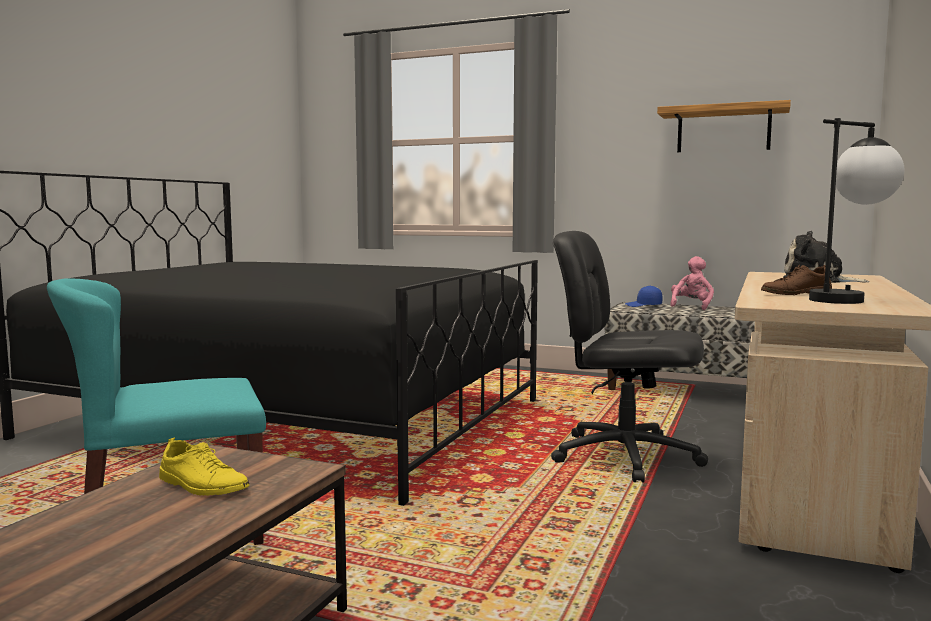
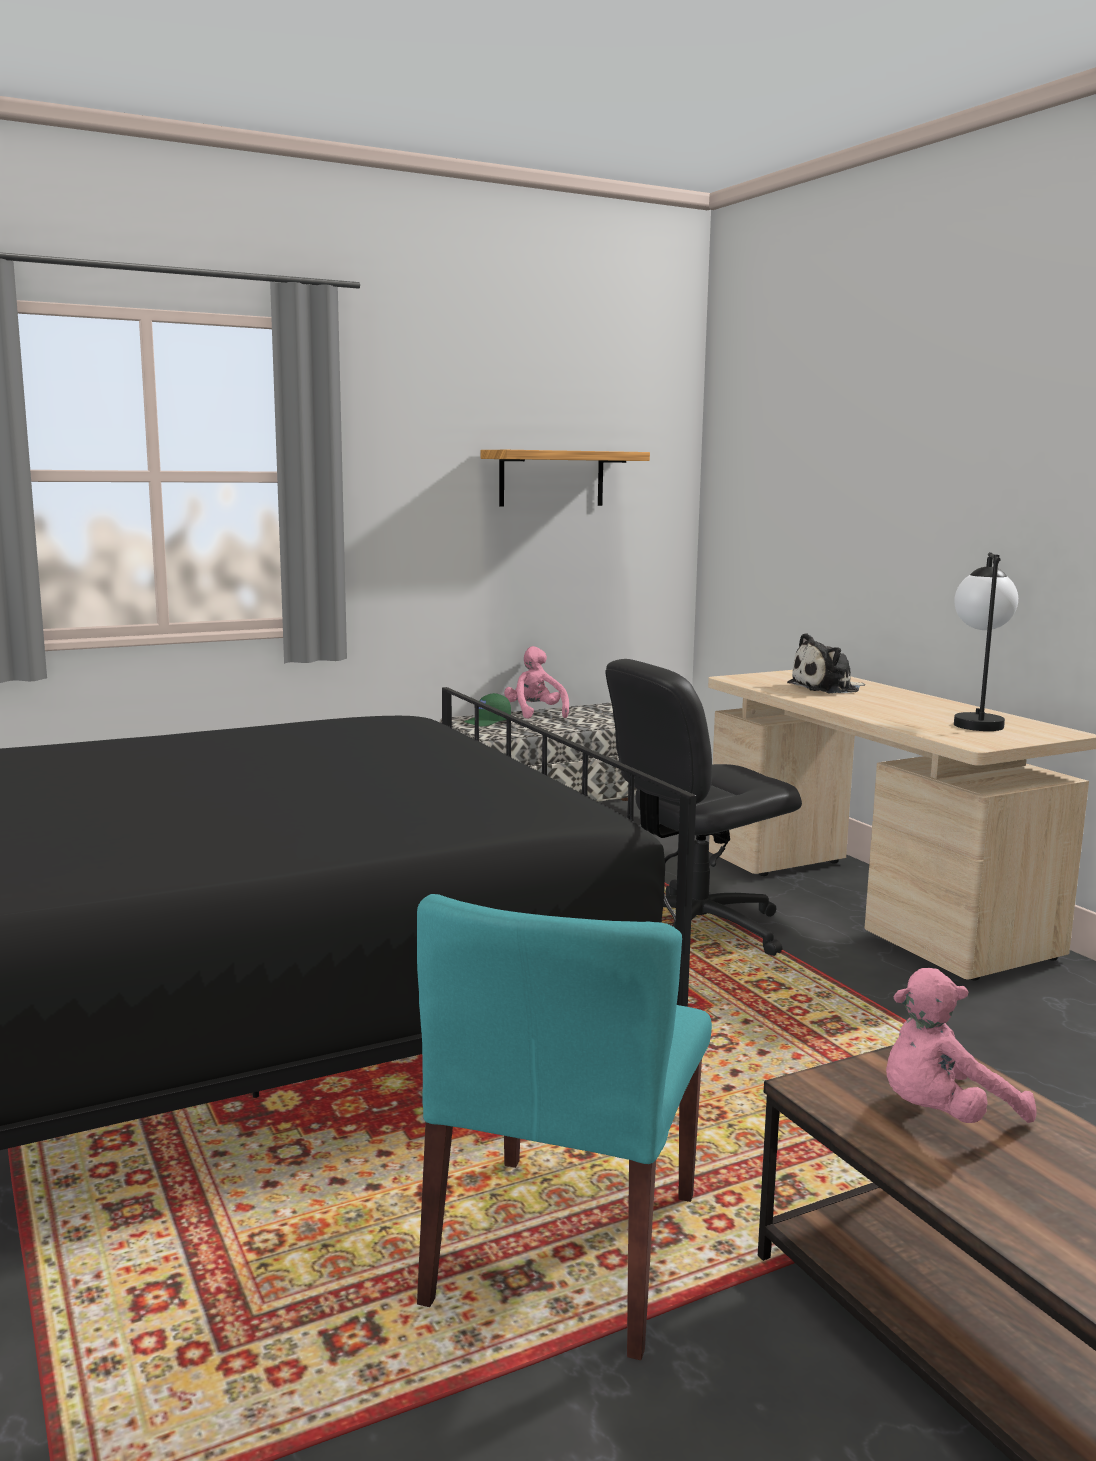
camera: 50 degrees left, 5 degrees up
(202, 485) = (942, 1115): yellow shoe -> pink plush toy
(643, 305) = (488, 722): blue cap -> green cap
(795, 294) = (917, 719): brown shoe -> none

